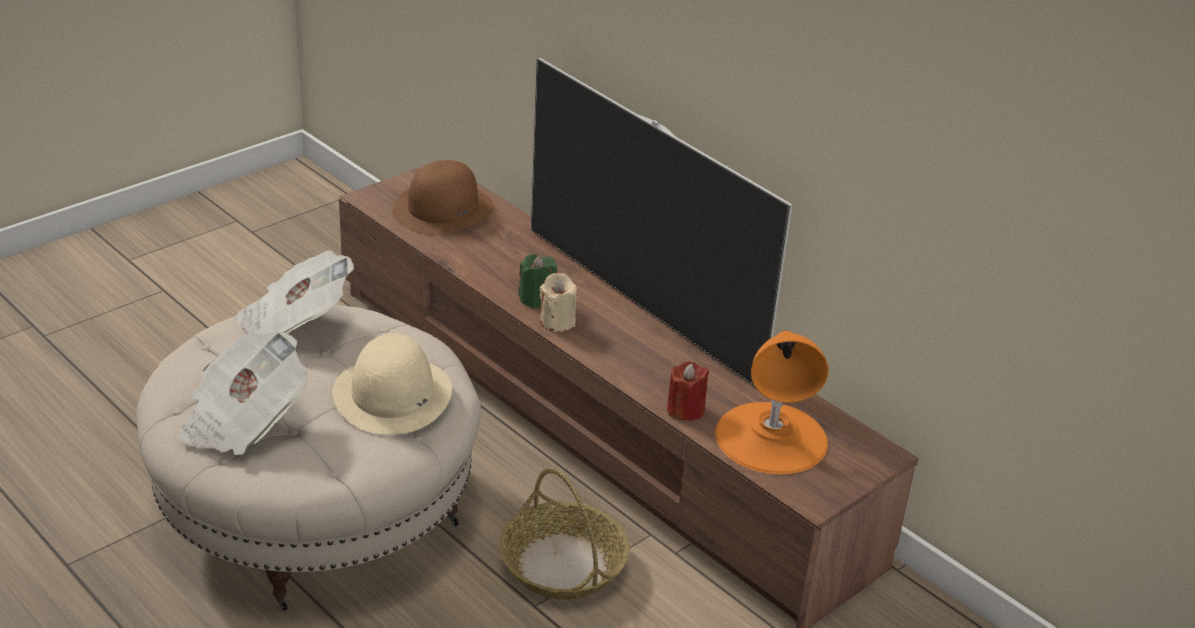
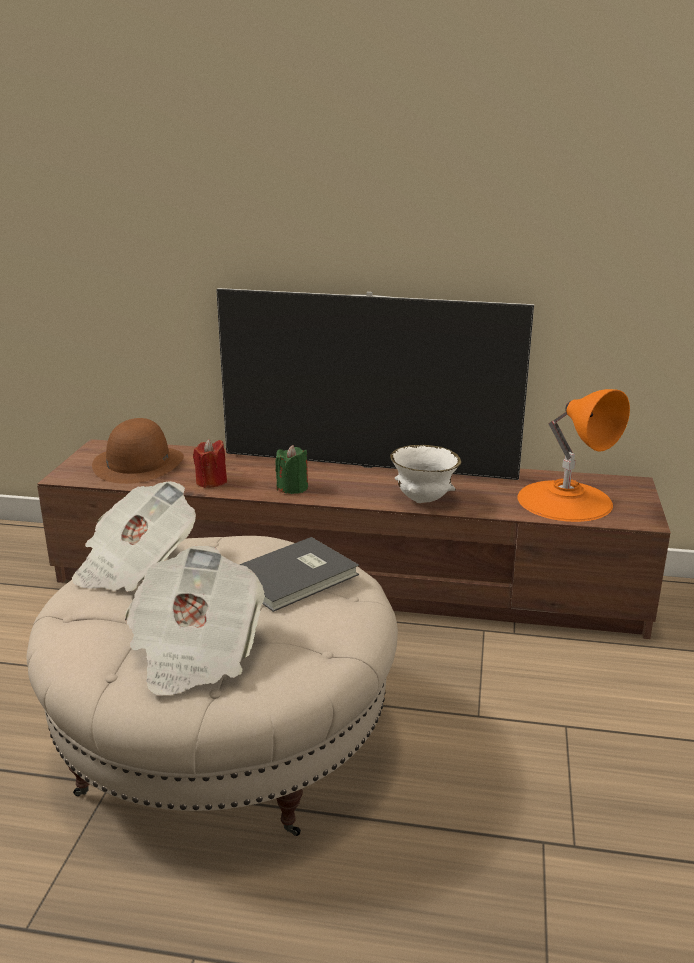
camera: 35 degrees left, 10 degrees down
(393, 395) = (296, 577): beige hat -> grey book
(557, 322) = (329, 494): beige candle -> none
(564, 565) = (459, 678): basket -> none
(633, 370) = (423, 500): none -> white bowl
(685, 410) = (492, 507): red candle -> red candle (211, 482)

